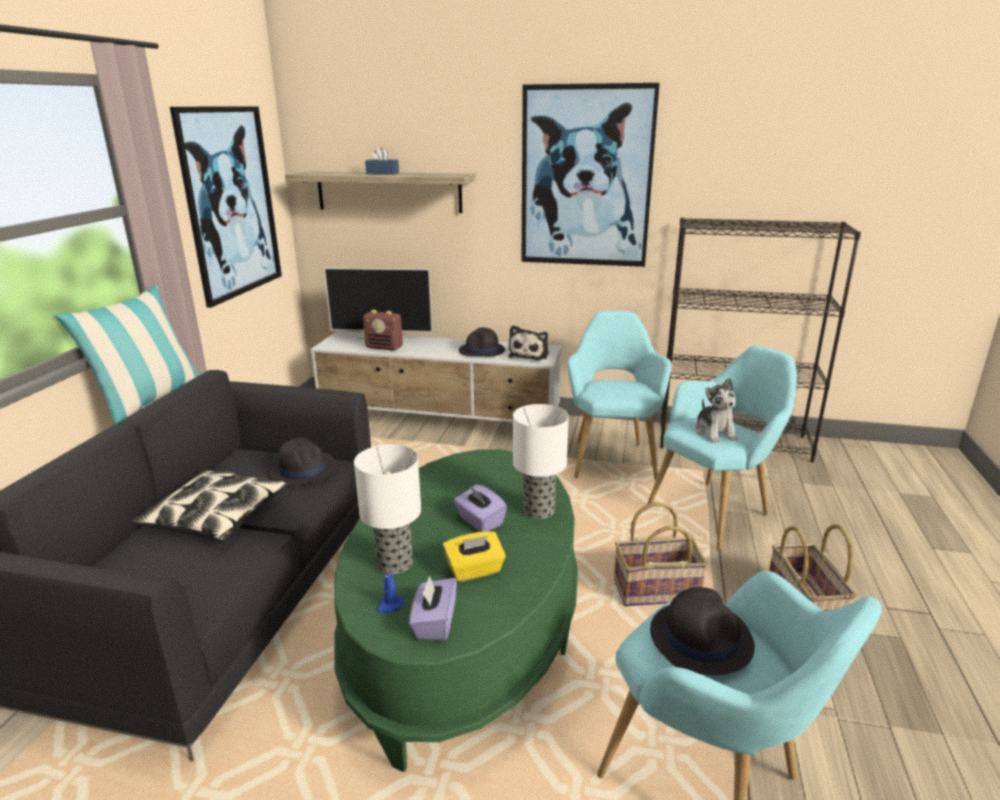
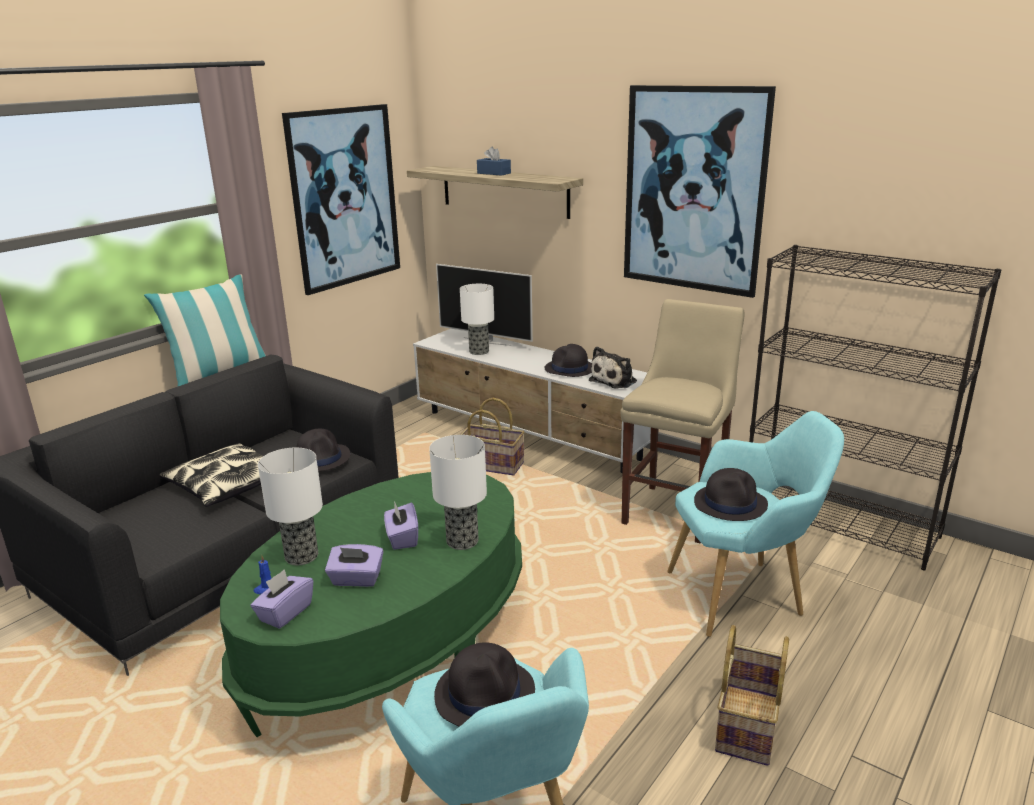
camera: 25 degrees right, 0 degrees up
(384, 347) = (479, 351): radio -> table lamp
(474, 570) = (356, 579): yellow tissue box -> purple tissue box
(612, 457) = (676, 511): turquoise armchair -> beige stool
(656, 589) = (601, 657): basket -> basket (493, 464)
(715, 432) = (730, 503): plush toy -> black hat

